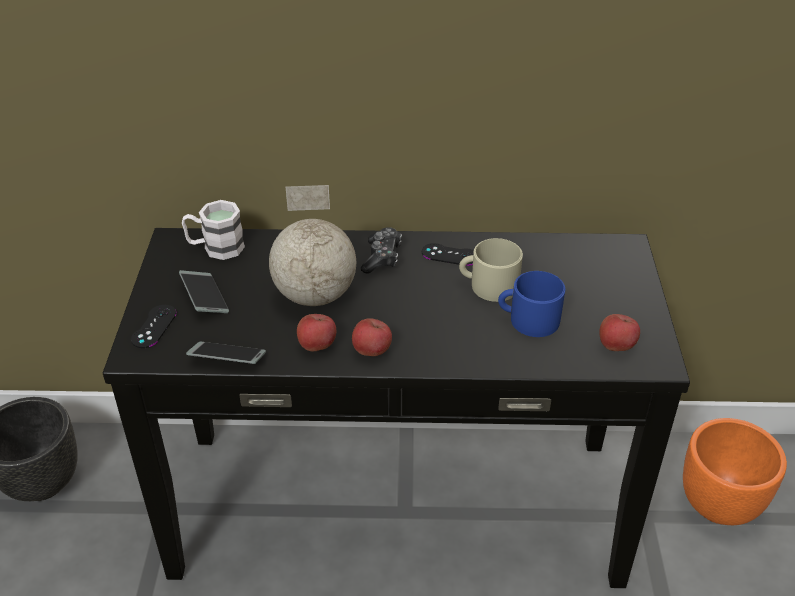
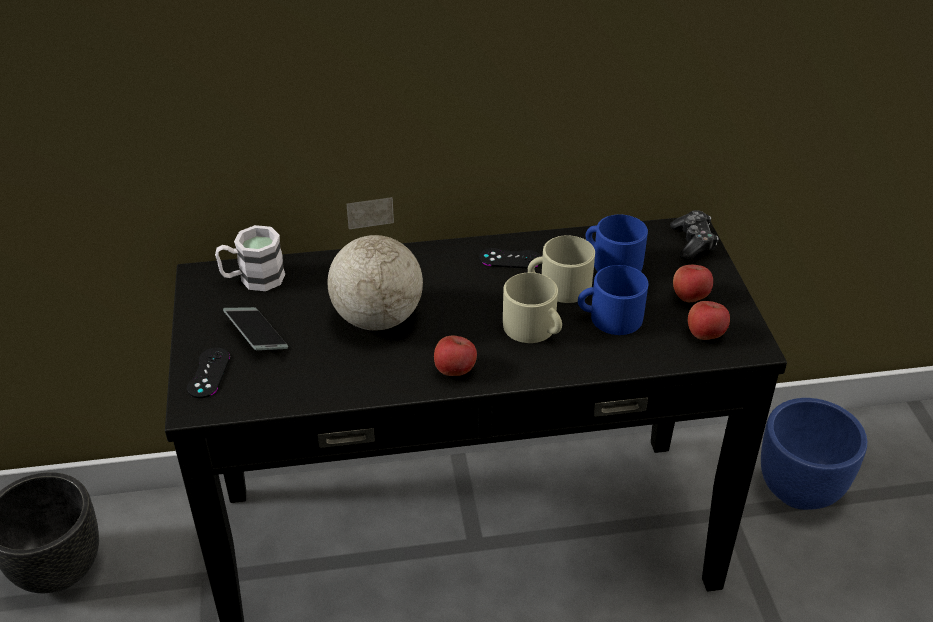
camera: 10 degrees left, 0 degrees up
(227, 358) = (301, 397): phone -> none
(317, 345) = (394, 372): apple -> apple (690, 297)
(382, 257) = (438, 269): game controller -> game controller (693, 242)
(455, 321) = (534, 329): none -> beige mug
(544, 268) = (612, 262): none -> blue mug
(717, 506) = (798, 491): orange planter -> blue planter

